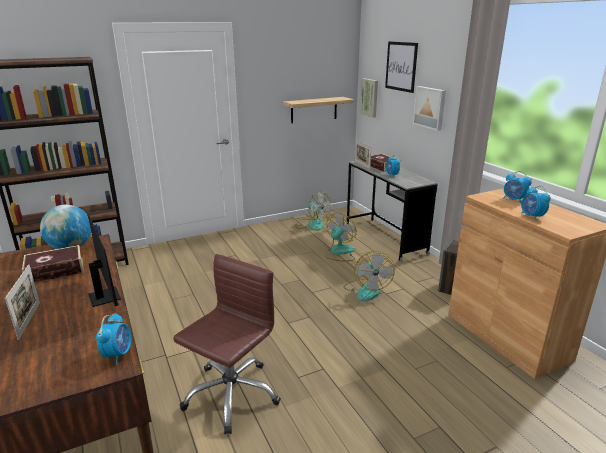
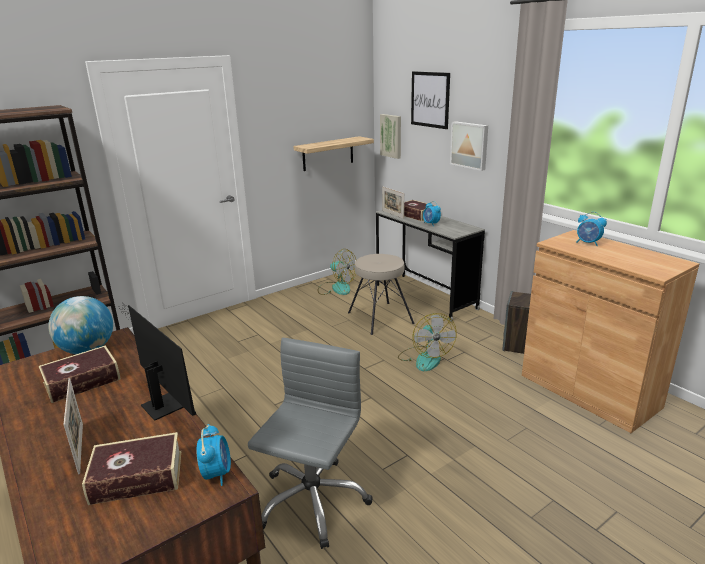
camera: 10 degrees left, 0 degrees up
(58, 348) = (137, 477): none -> book
(231, 394) = (312, 500): brown office chair -> grey office chair
(339, 252) = (379, 318): fan -> beige stool
(532, 216) = (615, 260): alarm clock -> none

